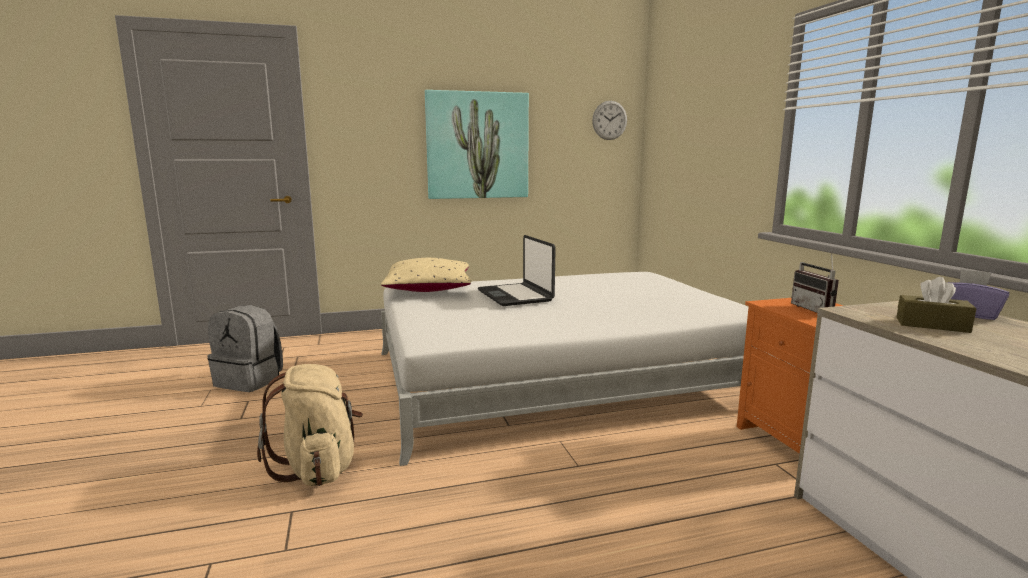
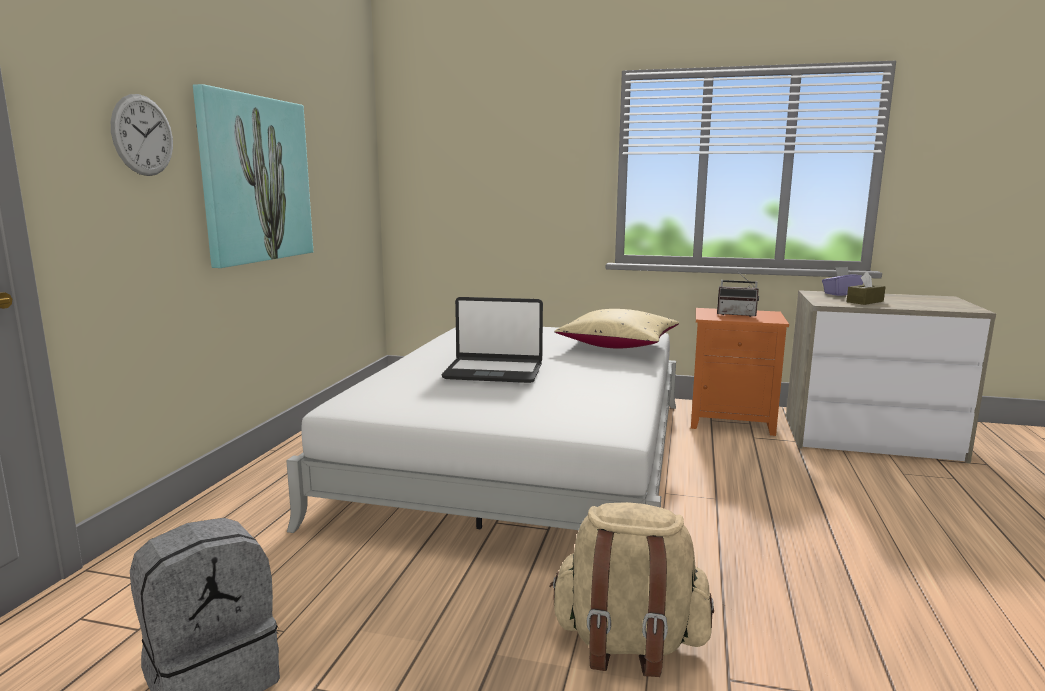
camera: 60 degrees left, 0 degrees up
(428, 289) = (379, 398): beige pillow -> beige pillow (618, 344)
(609, 120) = (358, 148): wall clock -> wall clock (143, 135)

